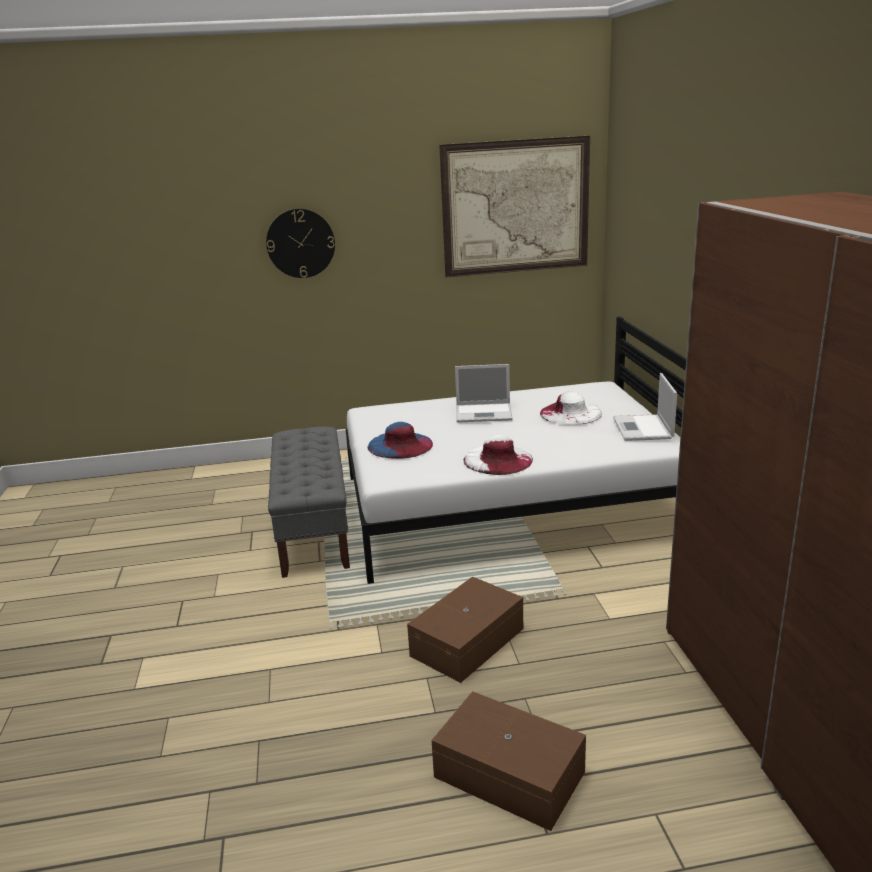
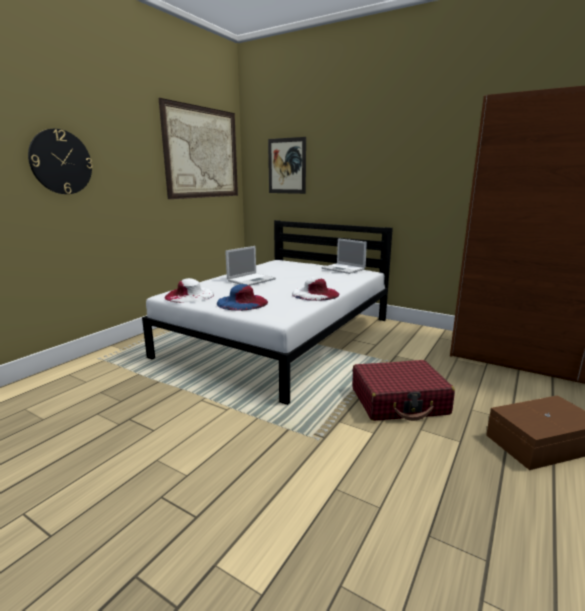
camera: 50 degrees left, 5 degrees down
(314, 529) = (182, 395): grey bench -> none
(469, 642) = (399, 401): brown storage box -> red suitcase
(570, 413) = (296, 271): white hat -> white hat (189, 295)
(639, 230) = (287, 166): none -> picture

